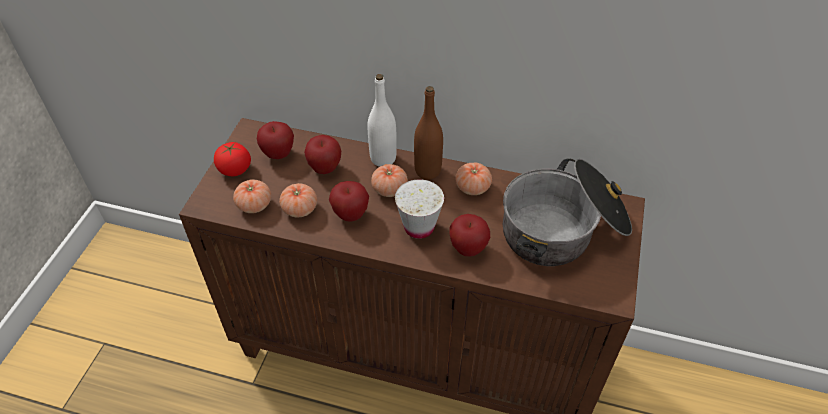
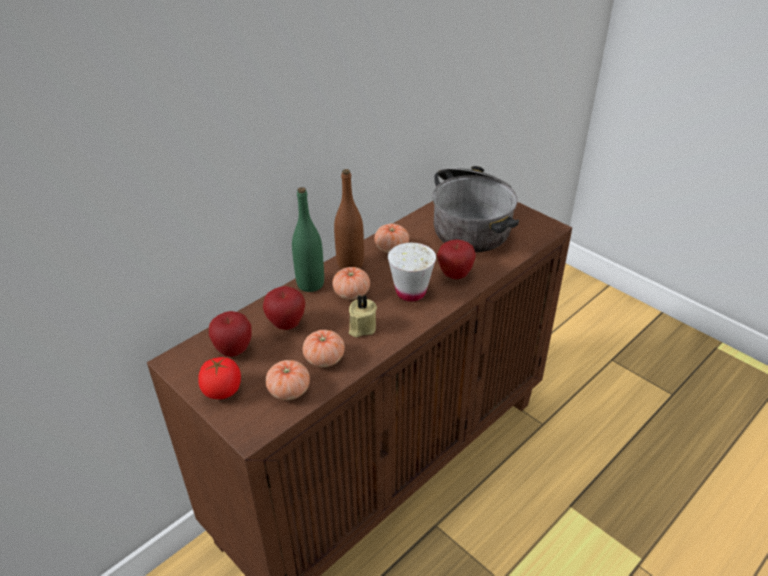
camera: 60 degrees left, 10 degrees down
(350, 214) = (361, 327): apple -> beige candle
(383, 158) = (310, 284): white bottle -> green bottle

